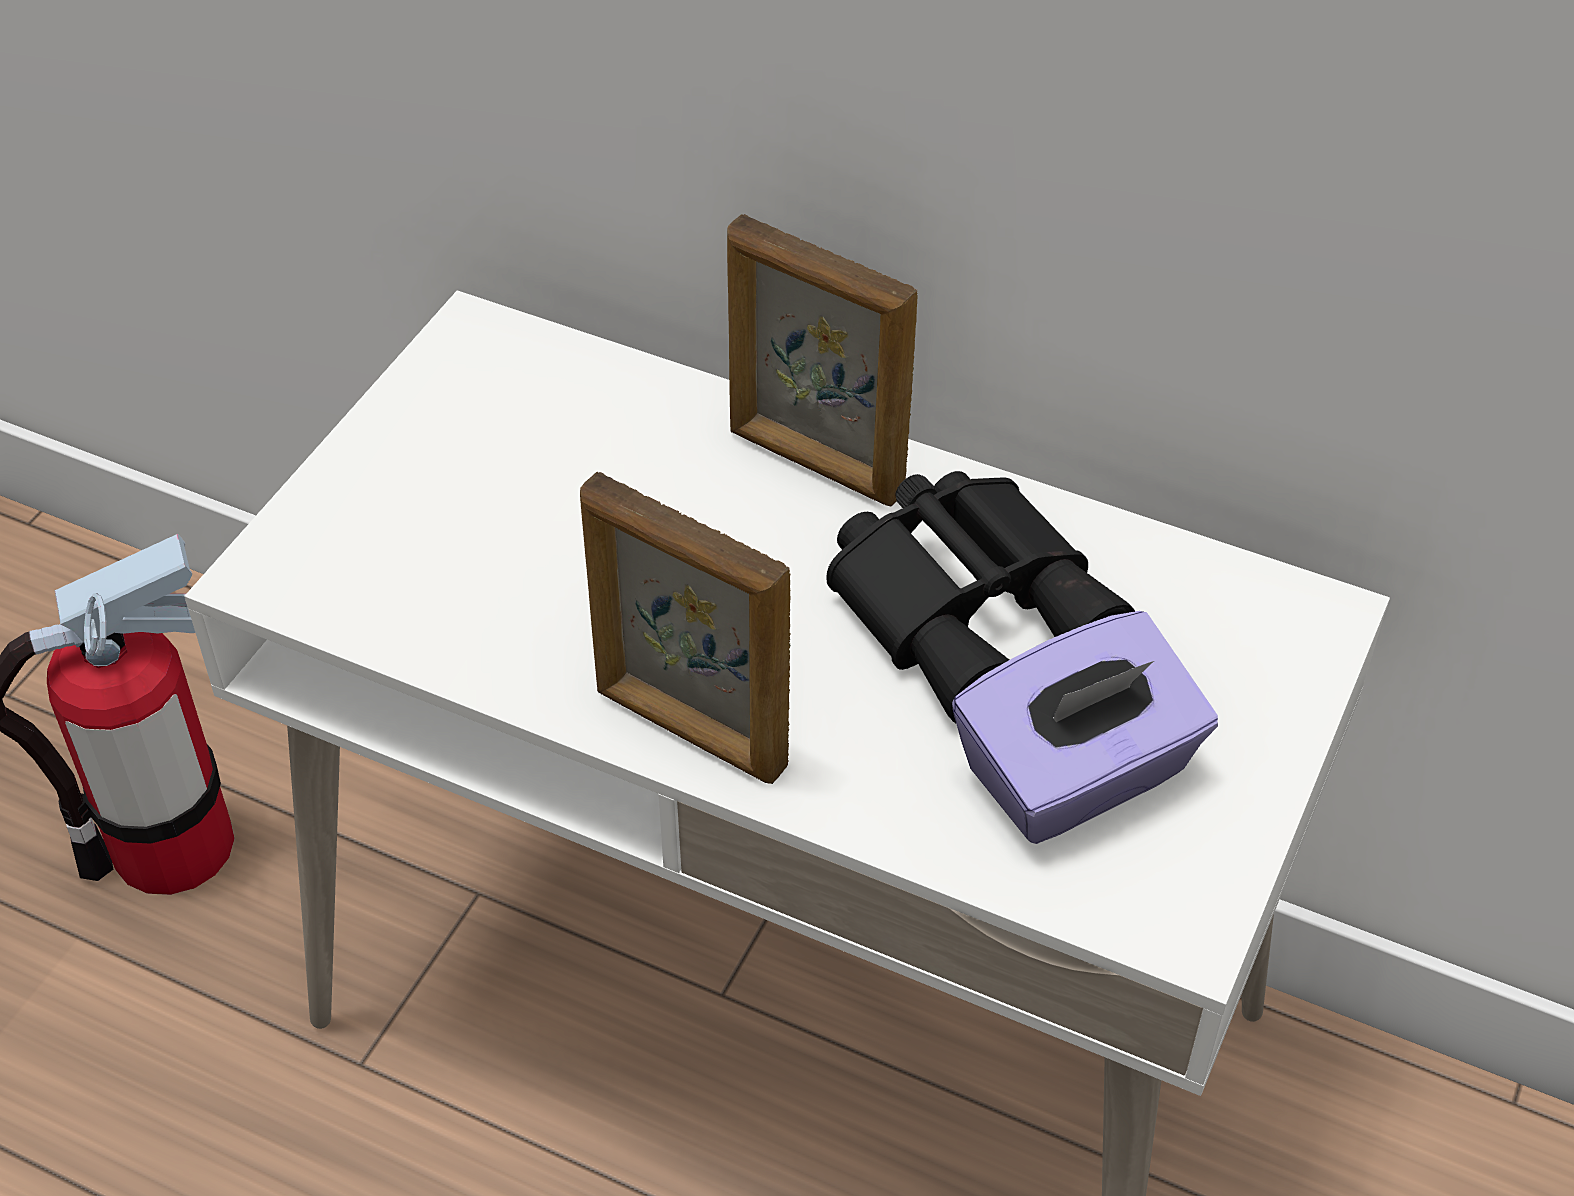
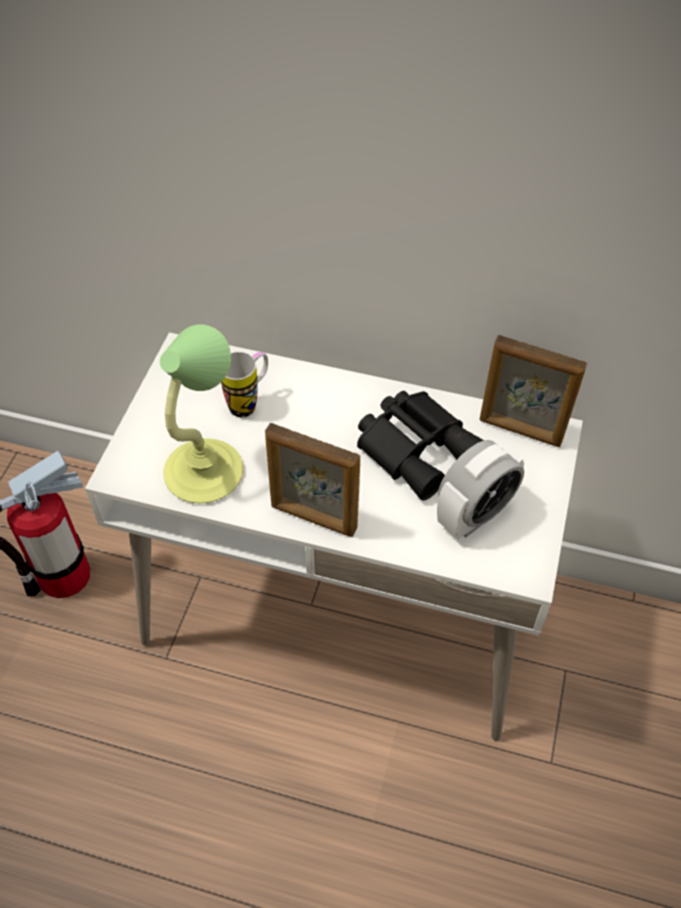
camera: 10 degrees left, 5 degrees up
(467, 593) = (206, 470): none -> table lamp
(601, 460) = (249, 402): none -> mug
(815, 463) = (339, 392): picture frame -> picture frame (520, 431)
(1077, 776) = (474, 515): purple tissue box -> alarm clock

